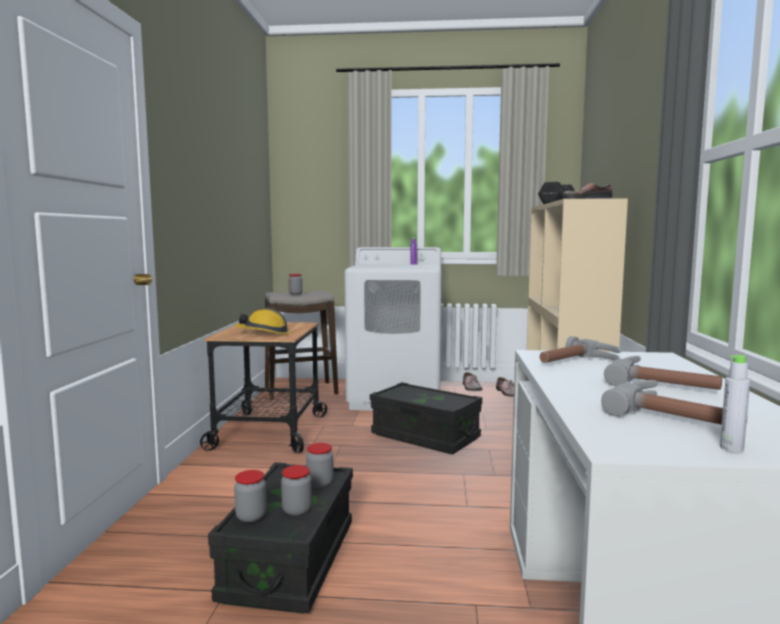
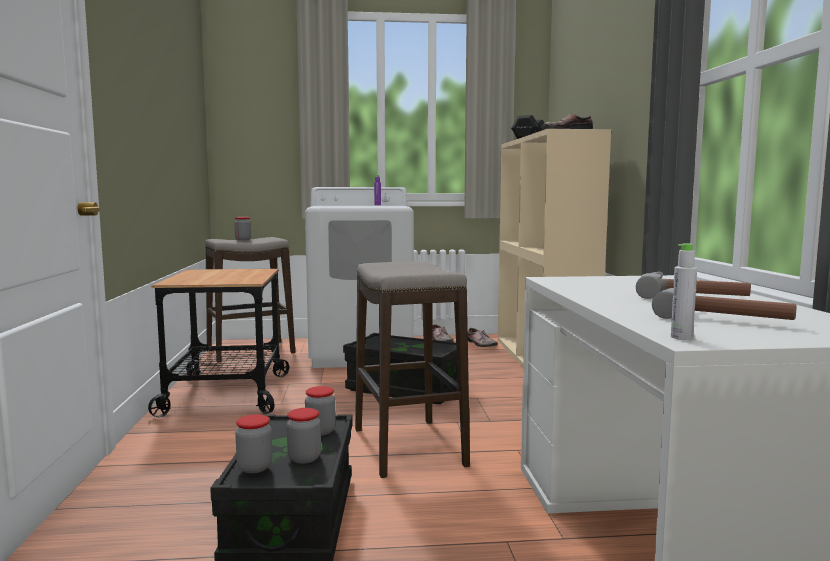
camera: 10 degrees left, 0 degrees up
(263, 333) = (221, 279): hard hat -> none
(411, 497) = (408, 447): none -> stool
(577, 363) = (596, 284): hammer -> none
(731, 448) = (791, 335): grey bottle -> grey bottle (681, 337)

